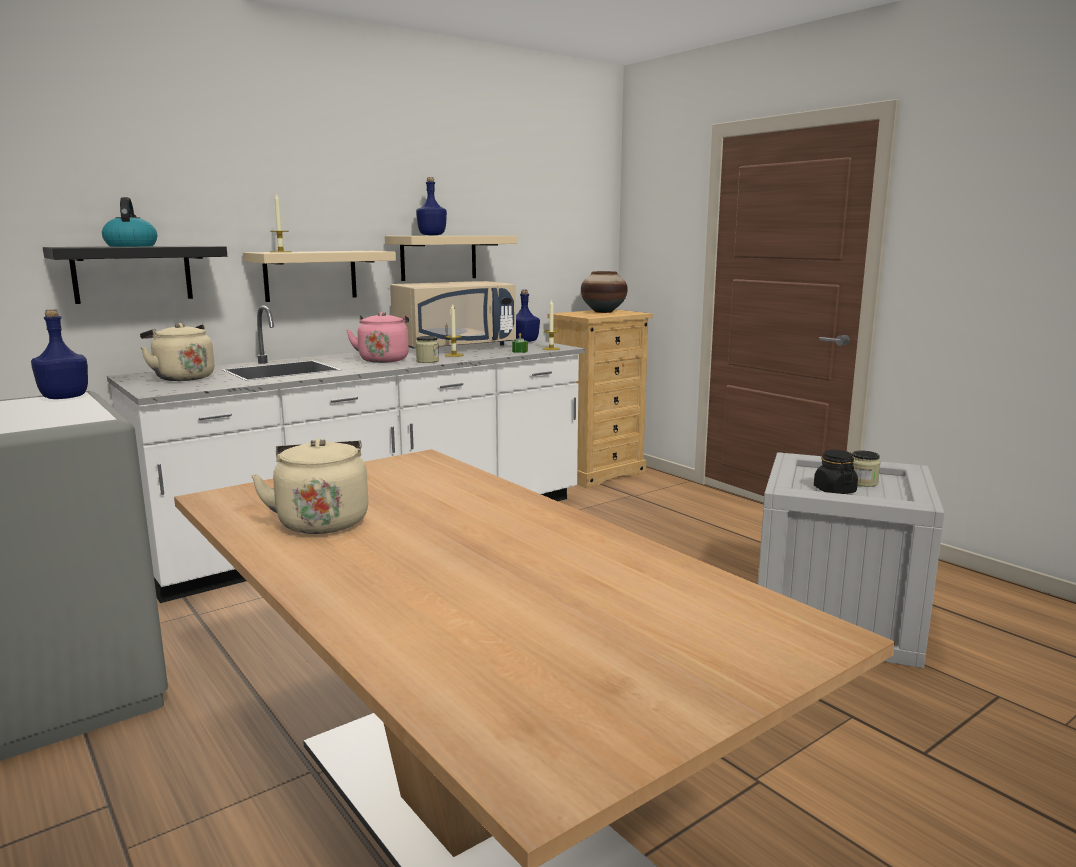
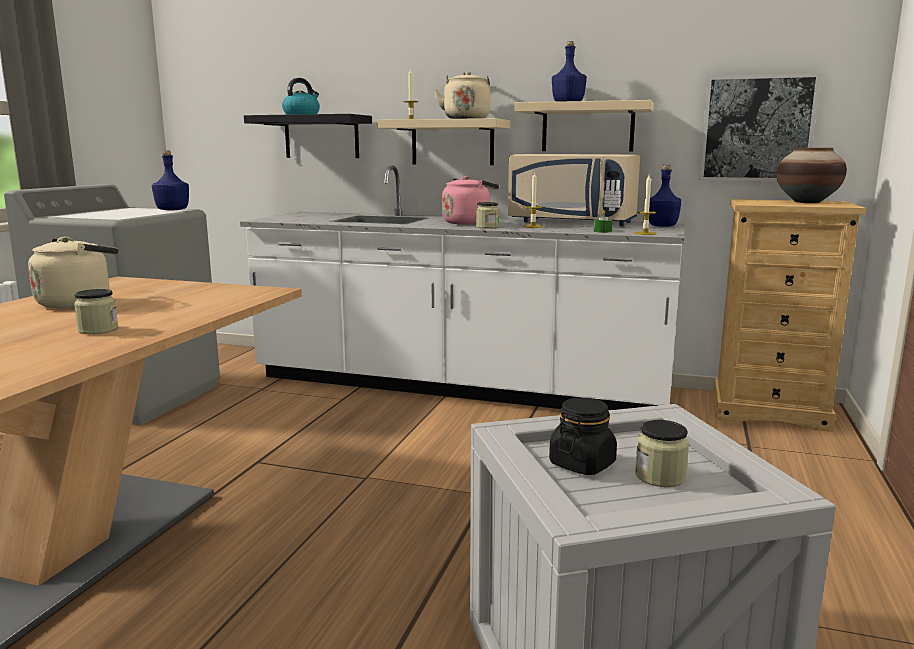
camera: 55 degrees right, 0 degrees up
(182, 378) = (315, 216): beige kettle -> beige kettle (466, 119)
(492, 522) = (98, 330): none -> jar
(554, 256) = (757, 128): none -> picture

